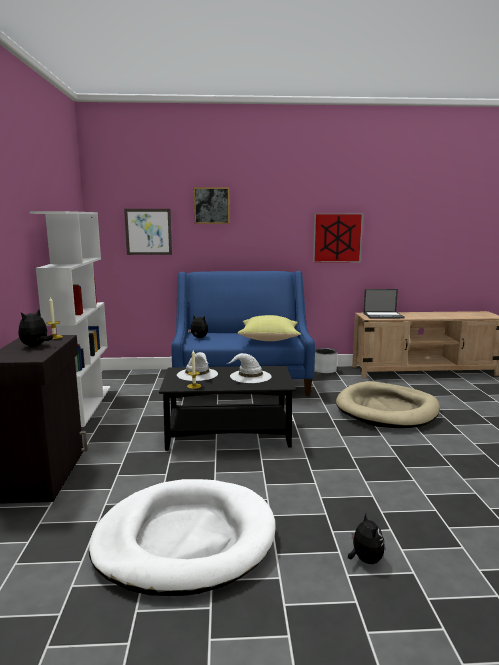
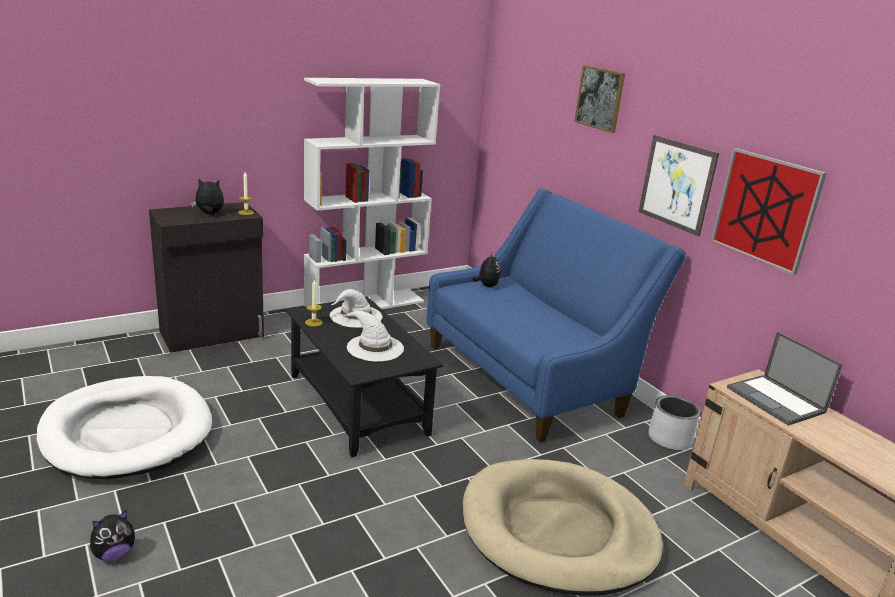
camera: 60 degrees right, 10 degrees up
(148, 231) = (531, 120): picture -> picture (676, 184)
(270, 339) = (537, 330): yellow pillow -> none

